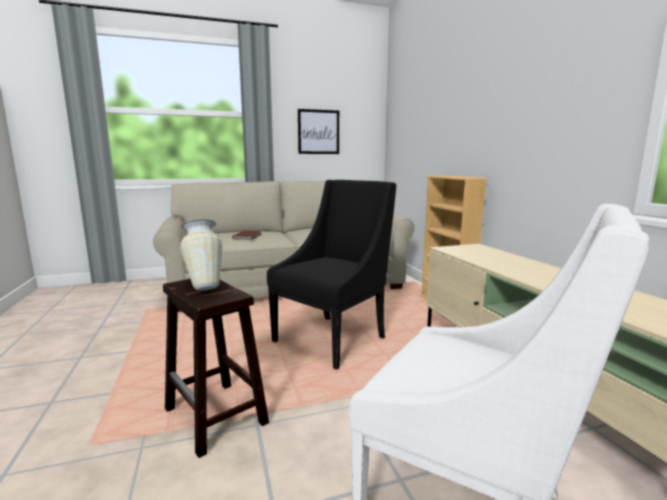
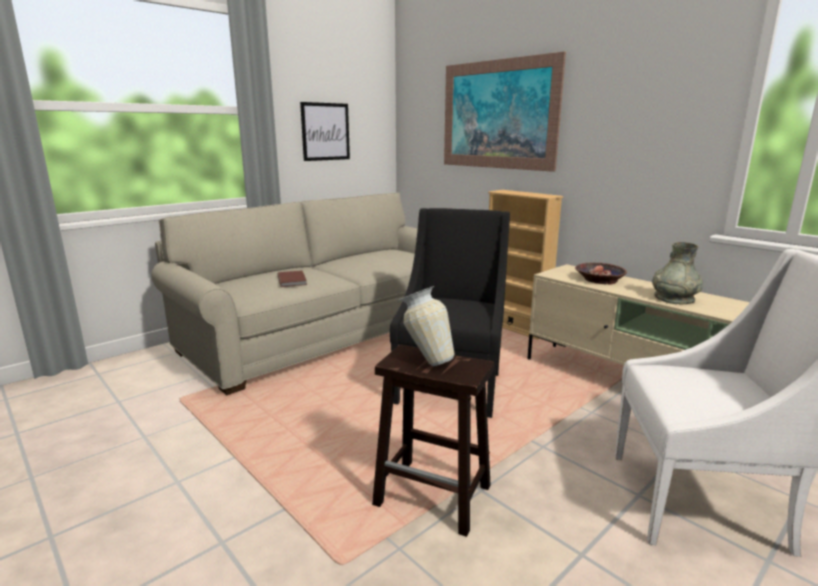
camera: 25 degrees left, 5 degrees up
(445, 108) = (498, 115): none -> picture
(490, 256) = (599, 279): none -> bowl
(545, 279) = (674, 298): none -> grey vase

